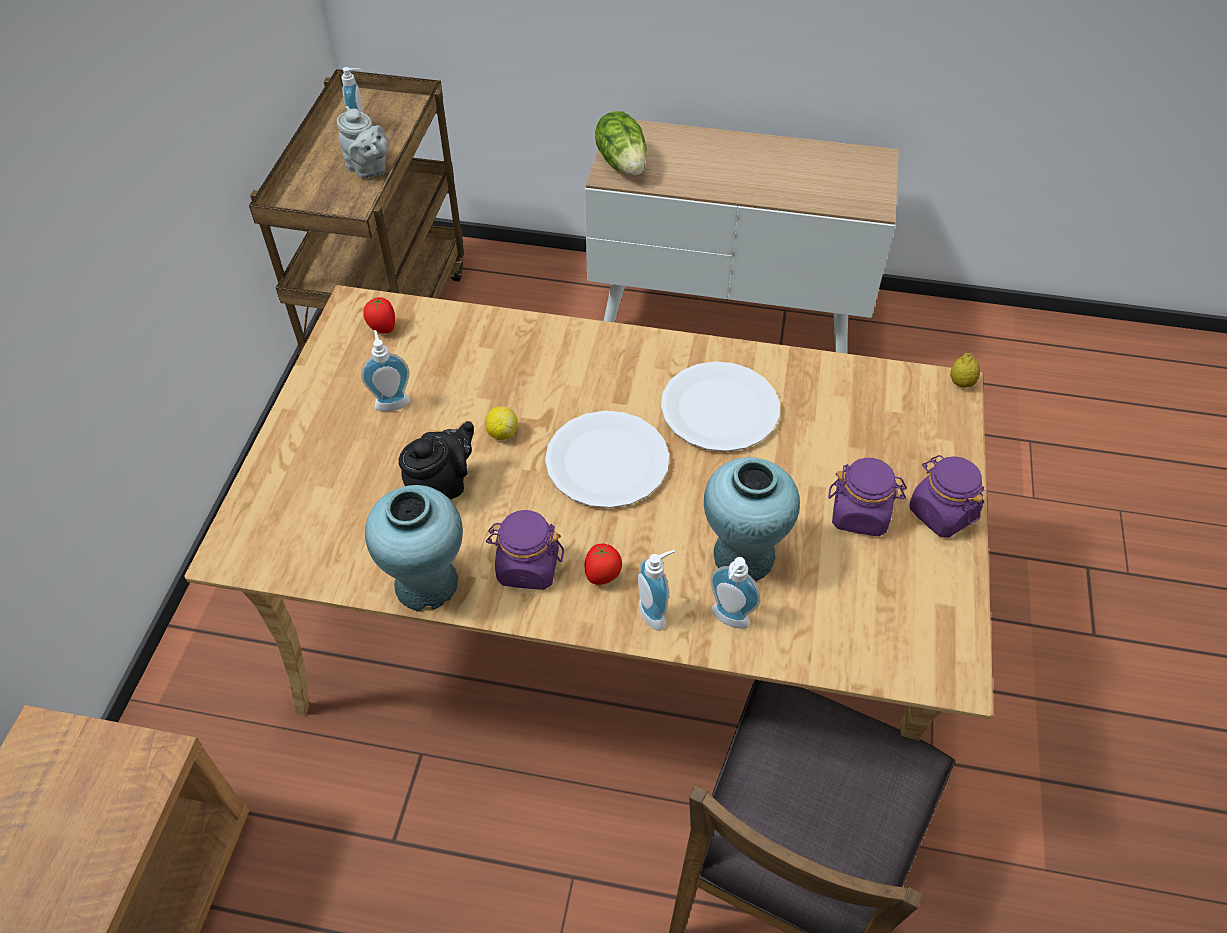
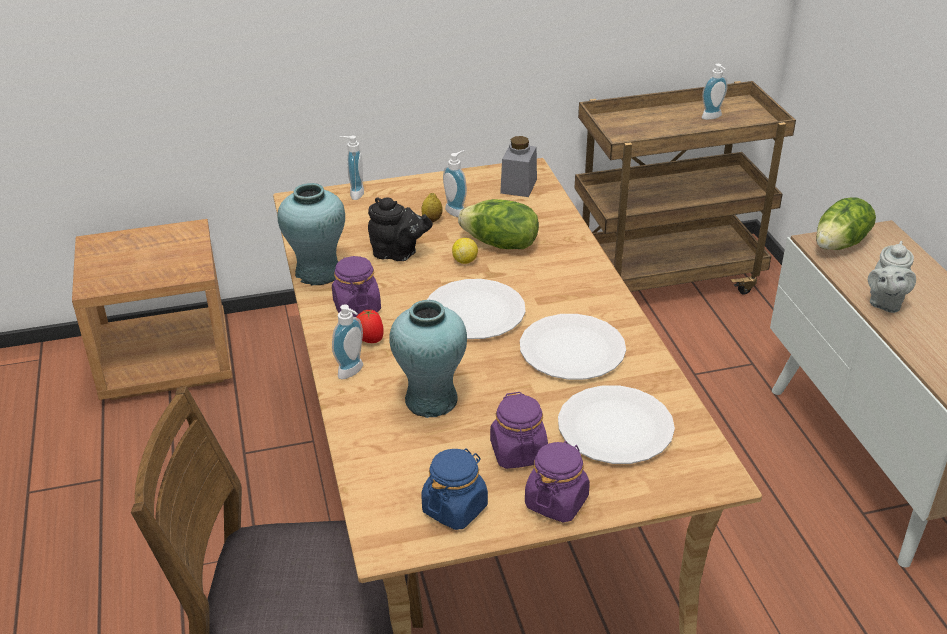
camera: 65 degrees right, 15 degrees down
(368, 169) = (674, 134): grey teapot -> grey teapot (885, 302)
(382, 329) = (518, 186): tomato -> grey jar
(491, 390) = (500, 244): none -> lettuce
(728, 621) = (366, 408): soap dispenser -> soap dispenser (354, 193)
(855, 427) = (615, 427): none -> white plate
(922, 597) = (455, 508): none -> blue jar
(961, 383) = (731, 482): lemon -> lemon (432, 220)

